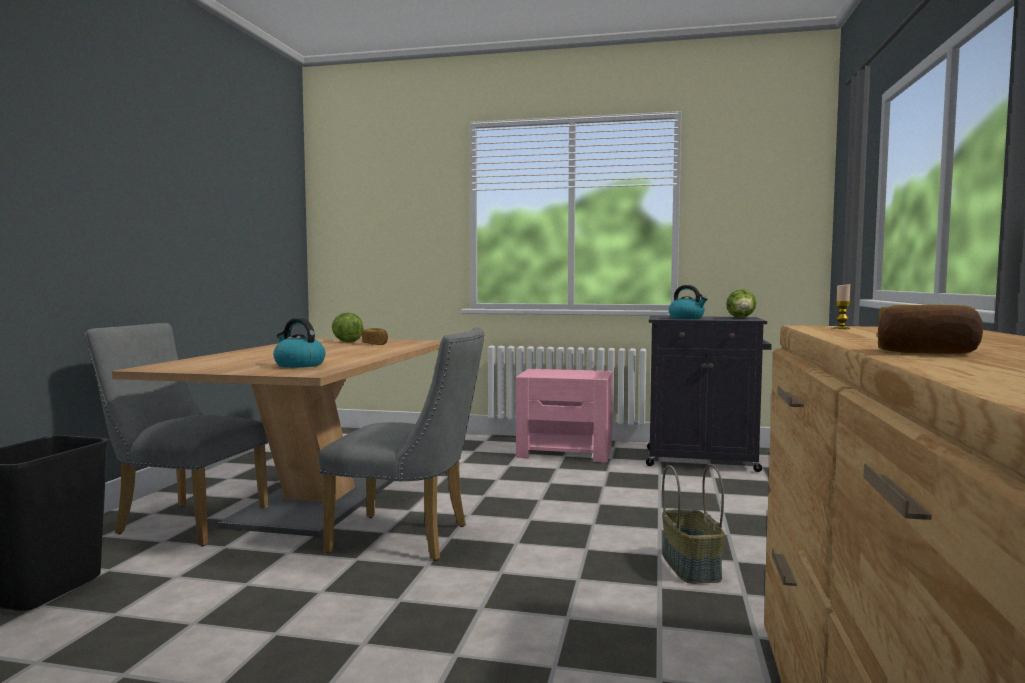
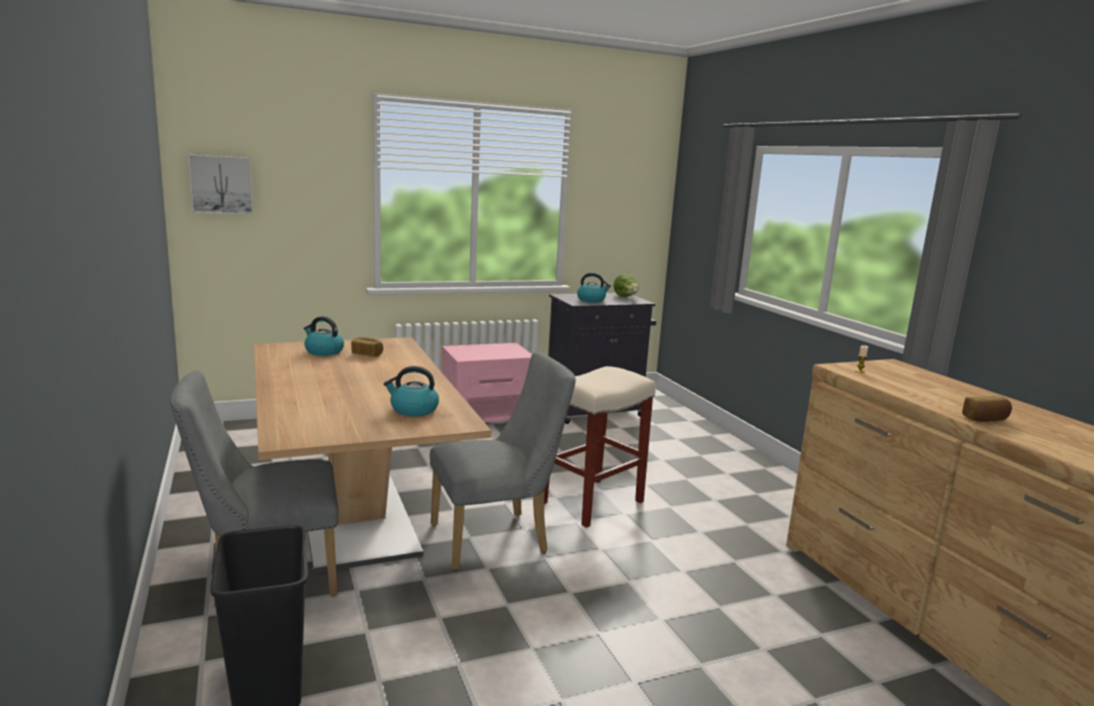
camera: 35 degrees left, 10 degrees up
(346, 215) = (221, 184): none -> picture
(346, 342) = (323, 351): lettuce -> kettle
(564, 531) = (592, 501): none -> beige stool
(692, 567) = (700, 511): basket -> none

